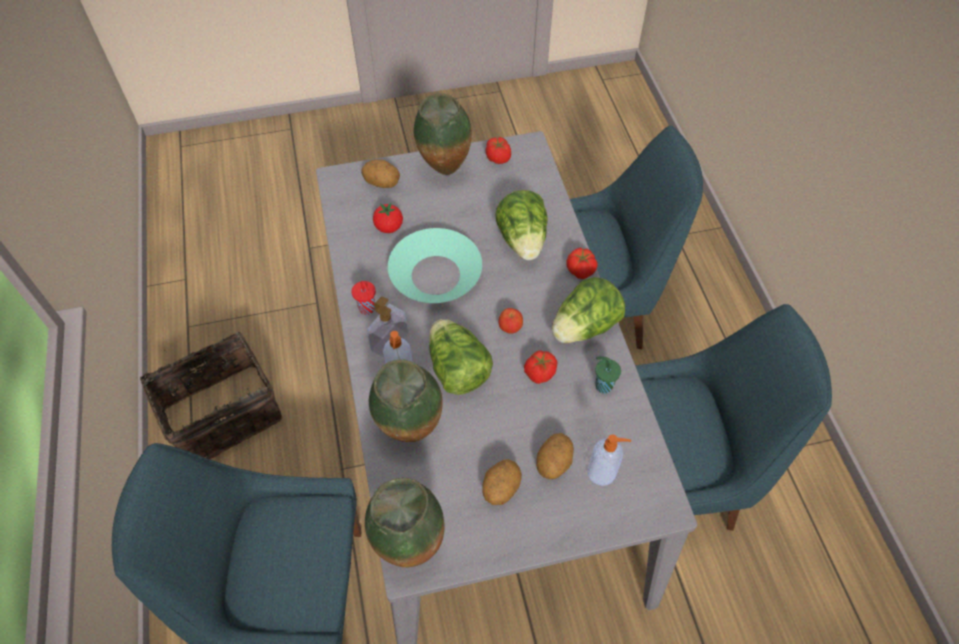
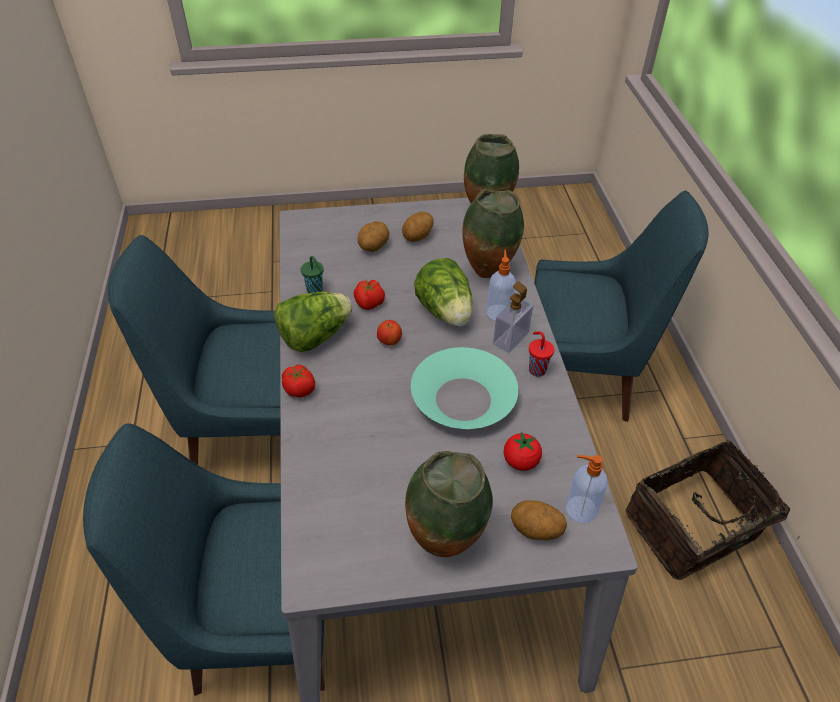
camera: 175 degrees left, 10 degrees down
(498, 158) = (363, 560): tomato -> none
(523, 240) = (355, 430): lettuce -> none
(602, 472) = (337, 240): soap dispenser -> soap dispenser (579, 509)

